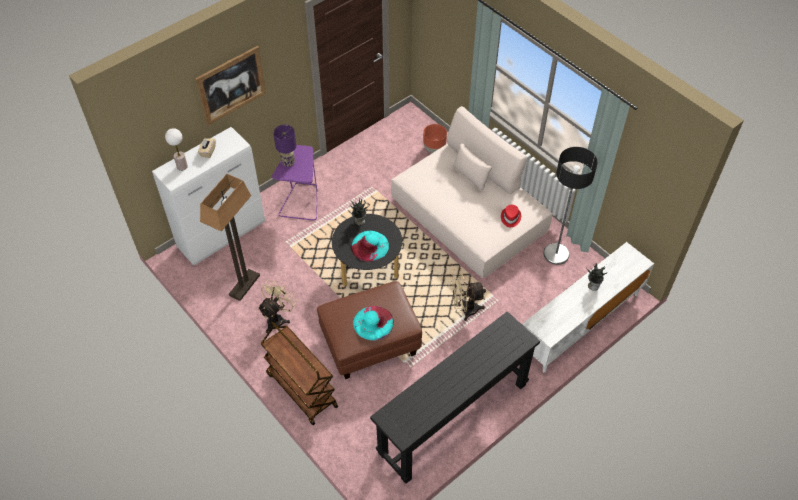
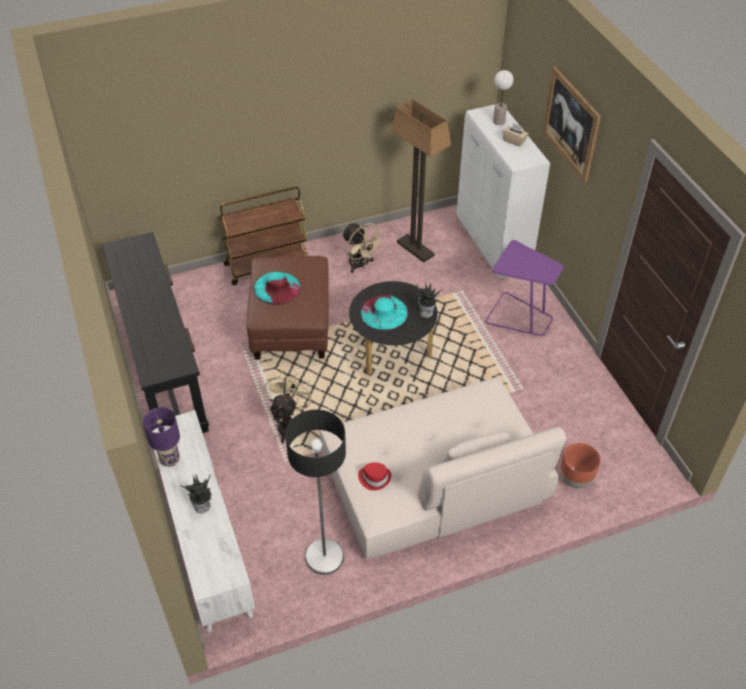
camera: 110 degrees right, 5 degrees down
(288, 162) = (532, 257): purple table lamp -> purple table lamp (170, 459)

